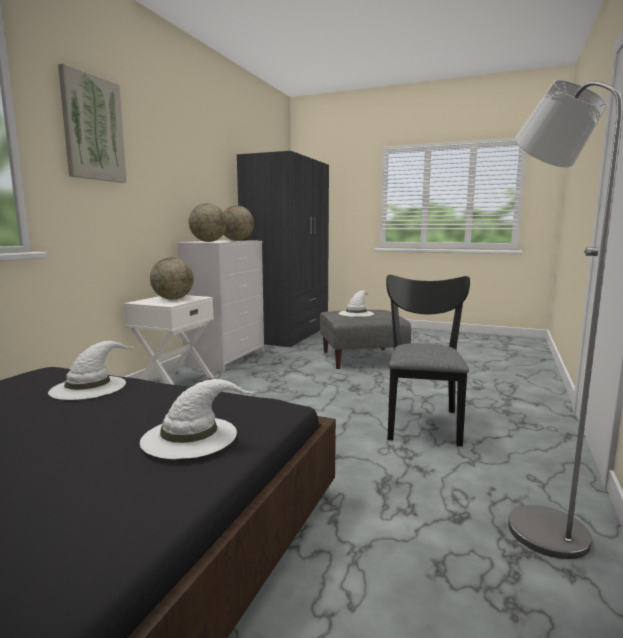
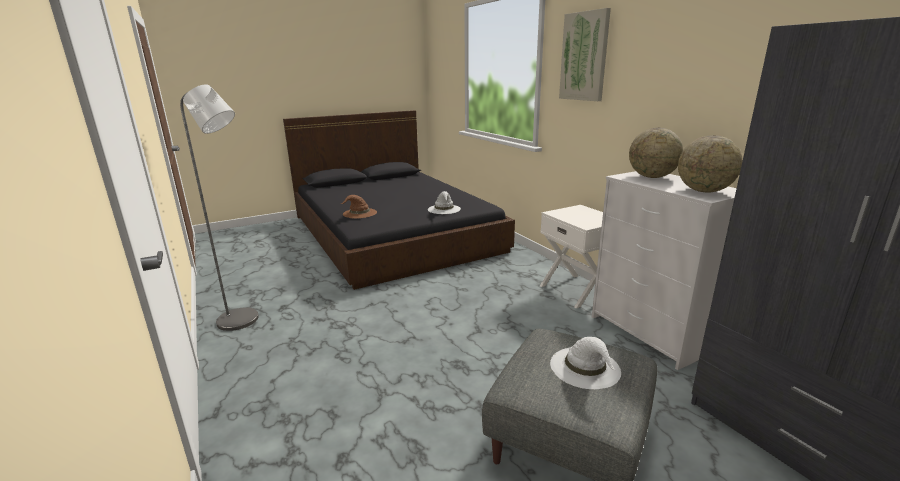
camera: 130 degrees right, 10 degrees up
(173, 299) = (585, 217): globe -> none
(191, 436) = (359, 213): white hat -> brown hat
(422, 421) = (353, 358): black chair -> none

